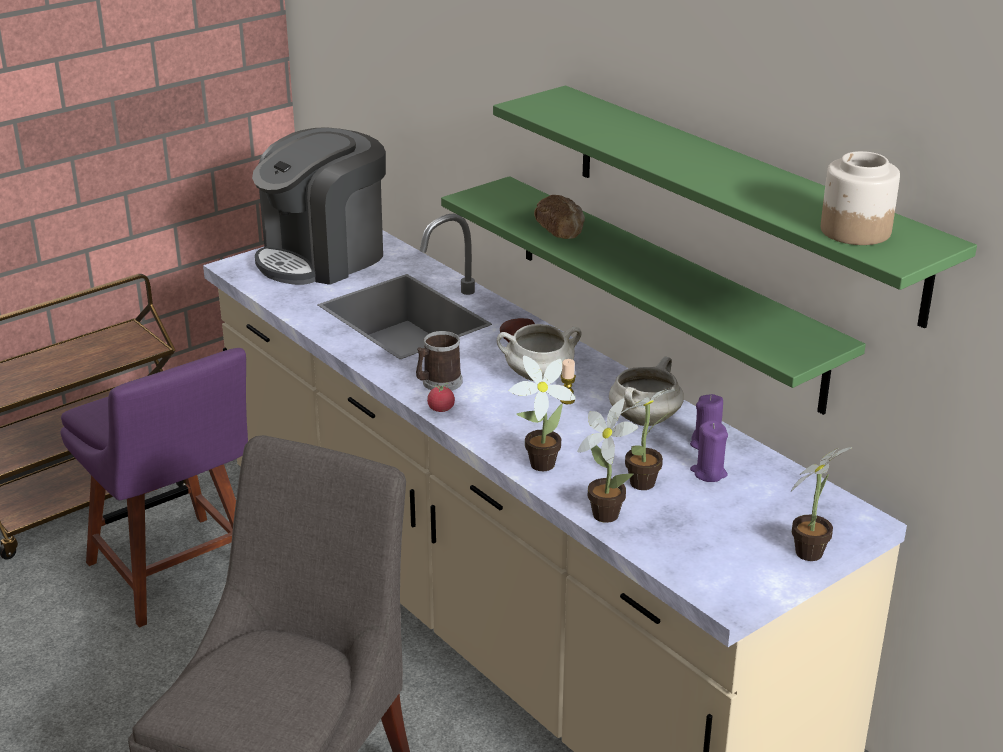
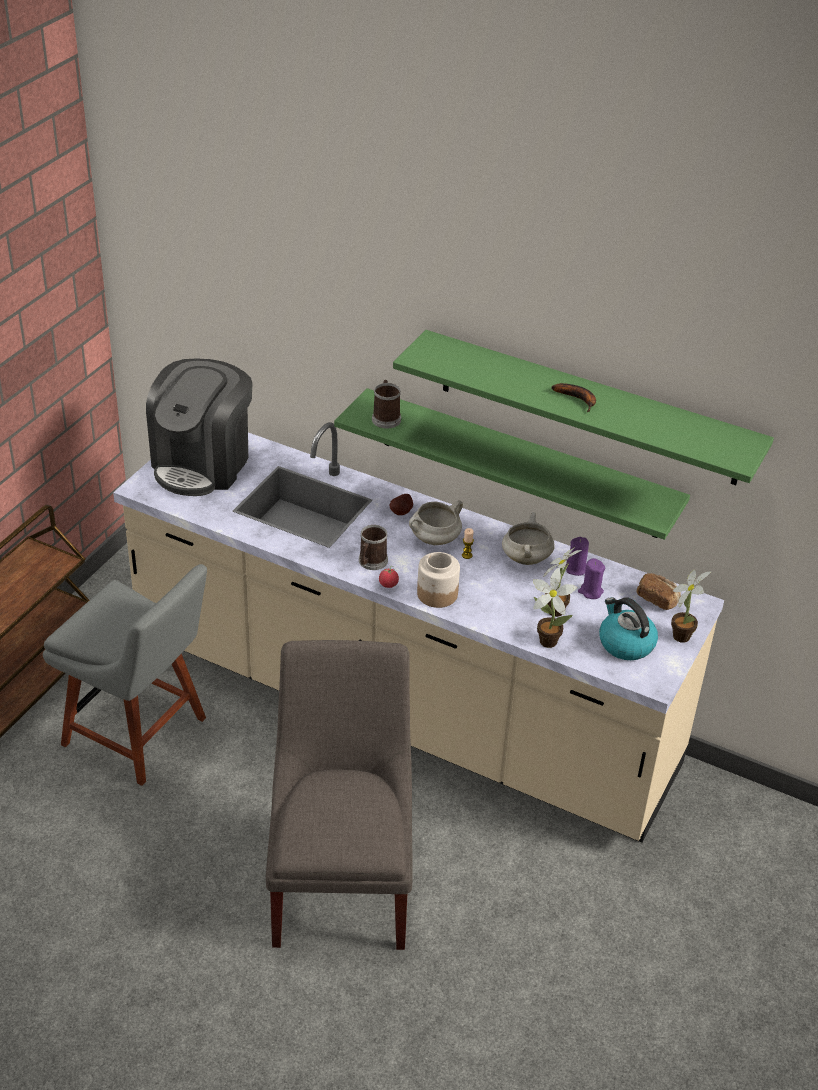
camera: 25 degrees left, 10 degrees up
(177, 574) = (140, 734): purple chair -> grey chair
(506, 204) = (386, 417): none -> mug
(538, 465) = (482, 614): potted plant -> none
(560, 230) = (441, 436): bread -> bread (657, 599)
(707, 167) = (578, 399): none -> banana
(716, 542) = (625, 643): none -> kettle
(854, 230) = (701, 441): jar -> jar (436, 594)

